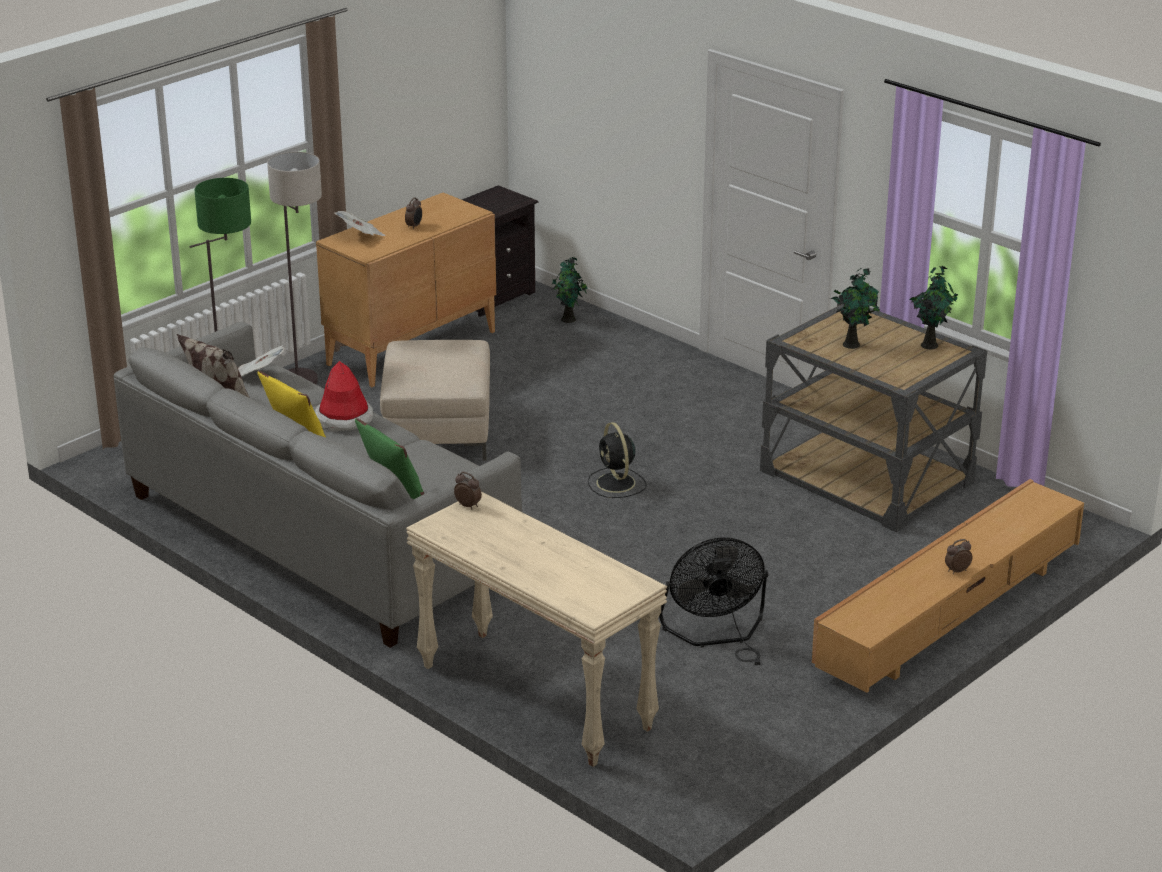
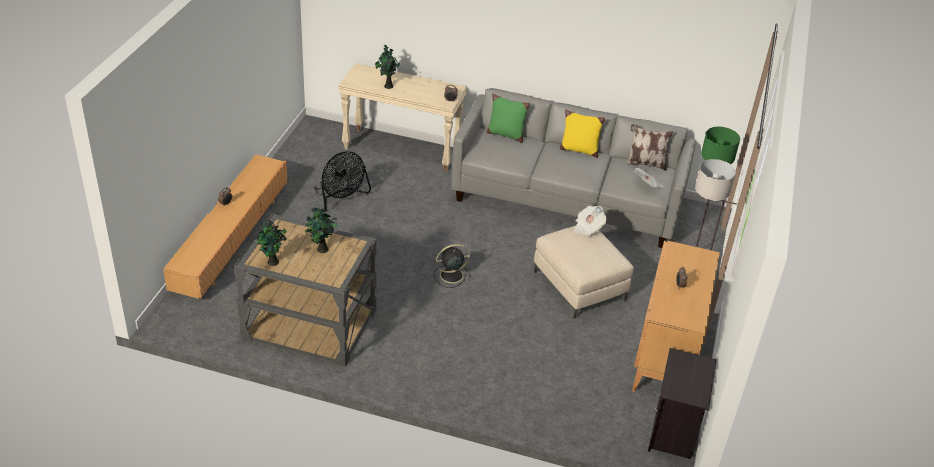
camera: 150 degrees right, 10 degrees up
(344, 419) = (573, 168): hat -> none
(360, 236) = (700, 265): newspaper -> newspaper (588, 227)
(569, 320) = (595, 424): potted plant -> potted plant (387, 86)
(616, 484) = (450, 275): black fan -> black fan turned 60 degrees counterclockwise

